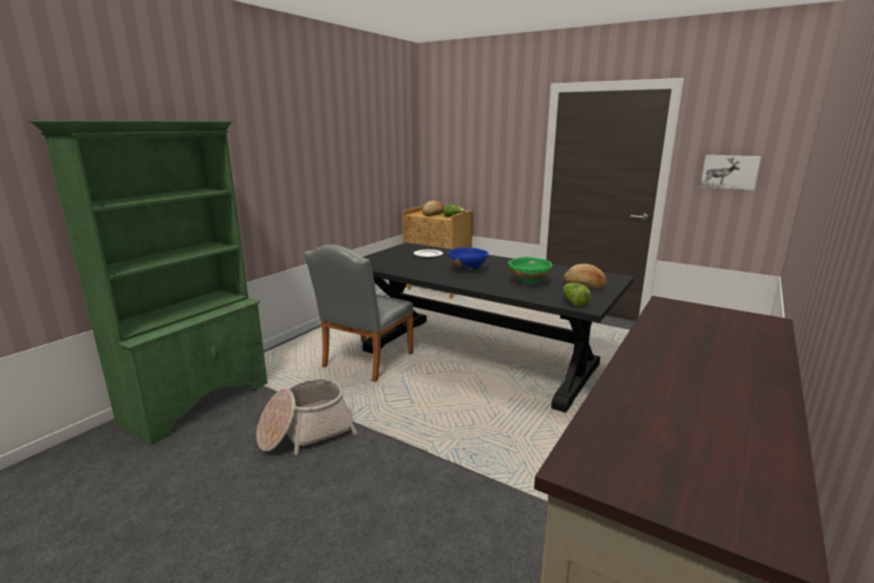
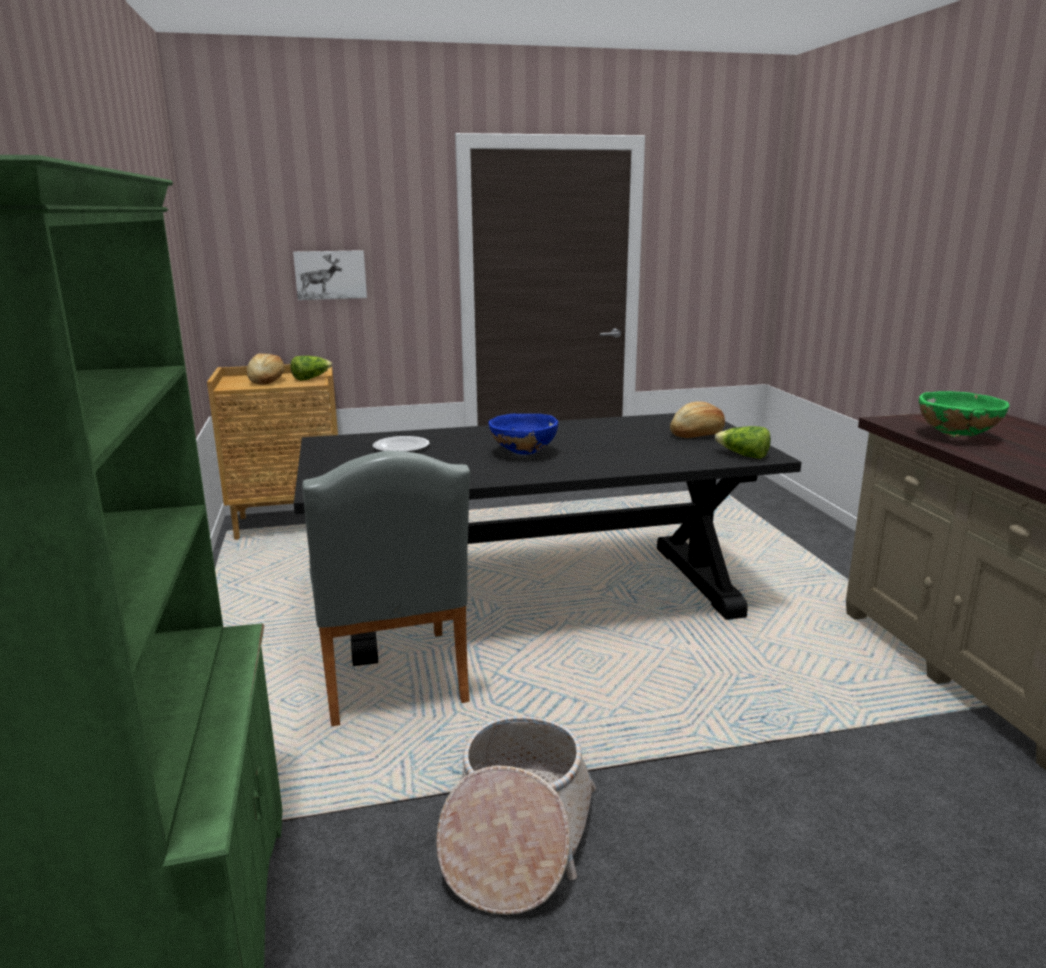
camera: 45 degrees left, 0 degrees up
(528, 282) = (636, 447): green bowl -> green bowl (957, 437)
(729, 172) = (707, 261): picture -> picture (330, 274)

